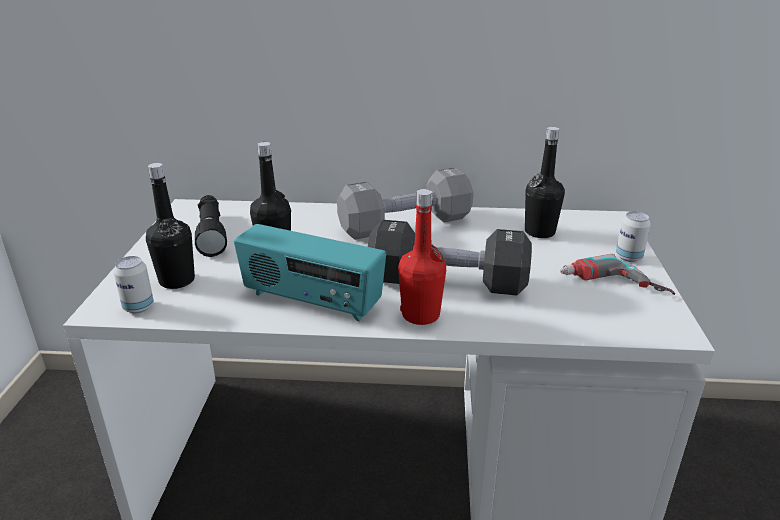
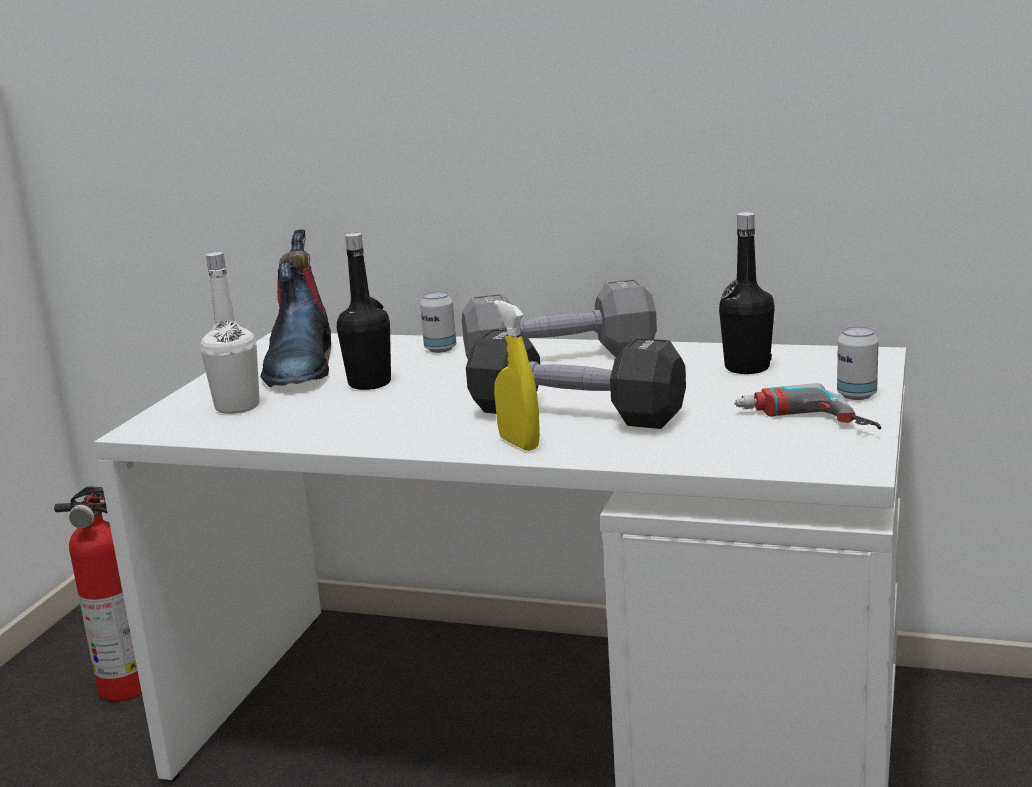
camera: 15 degrees right, 10 degrees down
(86, 457) = (128, 687): none -> fire extinguisher
(138, 307) = (183, 428): can -> can (440, 349)
(177, 280) = (237, 407): black bottle -> white bottle
(211, 233) = (300, 365): black flashlight -> boot
(311, 302) = (389, 429): radio -> none
(420, 315) = (519, 443): red bottle -> yellow spray bottle

